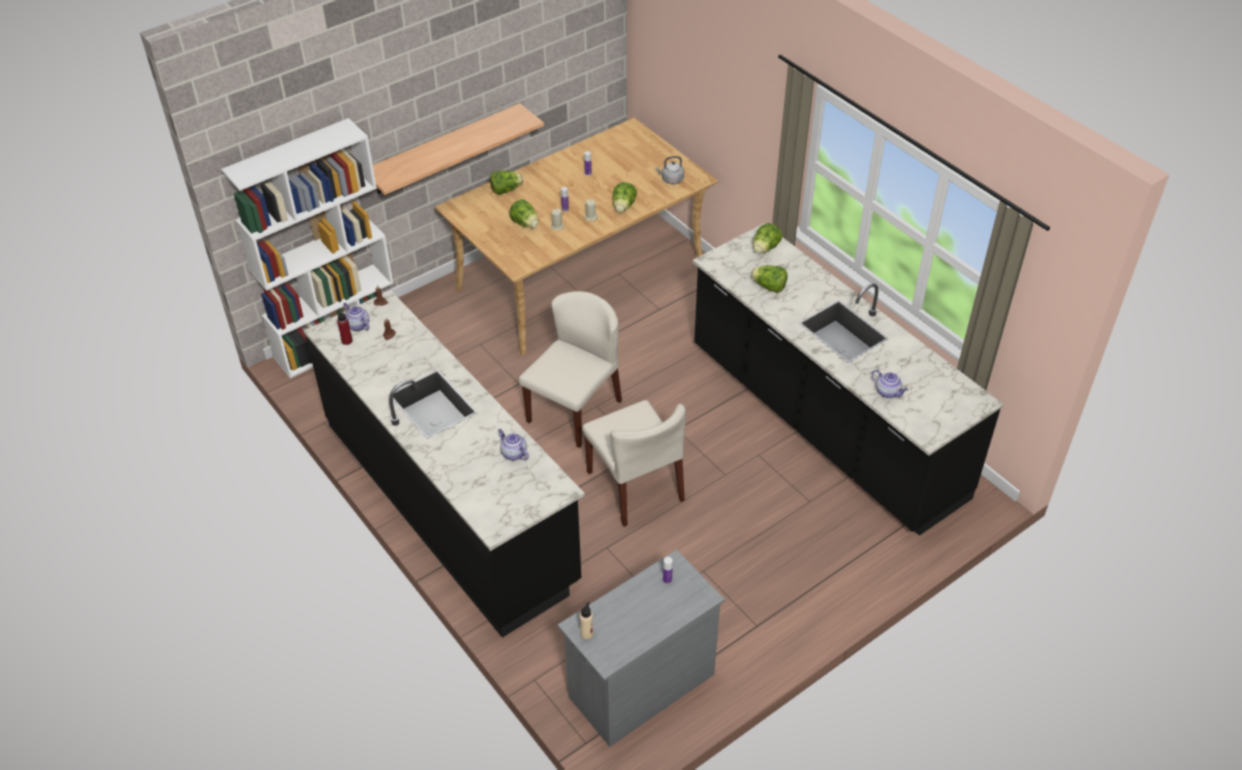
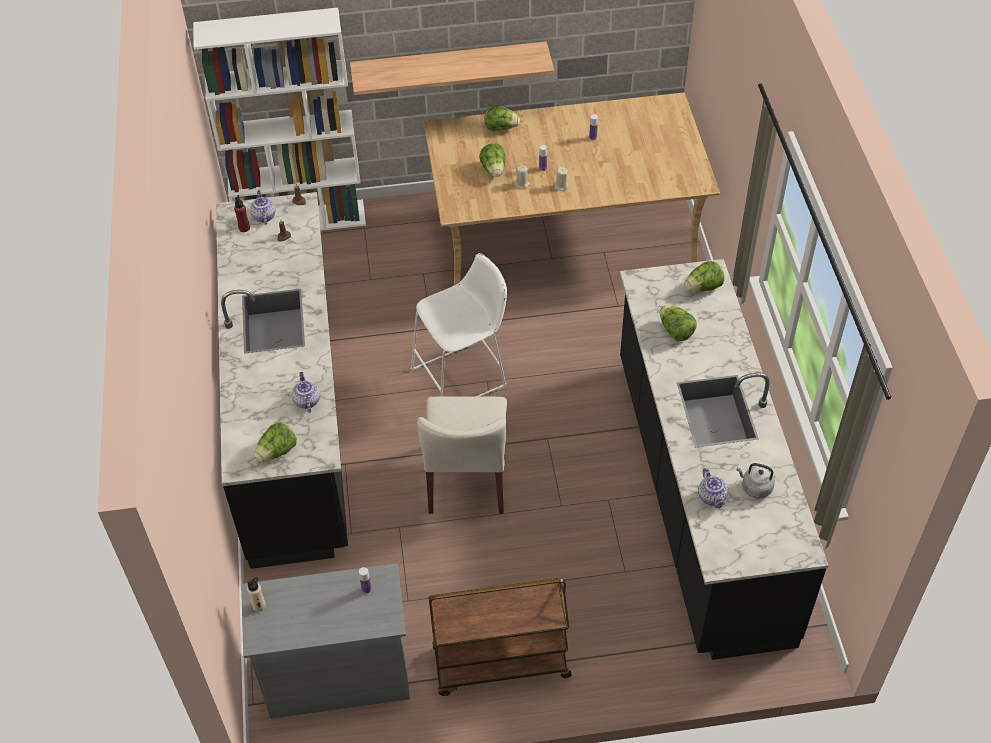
camera: 30 degrees right, 5 degrees up
(574, 410) = (463, 376): beige chair -> white stool
(623, 207) = (602, 187): lettuce -> lettuce (277, 452)
(671, 180) = (671, 174): grey kettle -> grey kettle (755, 487)
(765, 613) = (500, 663): none -> brown cart

